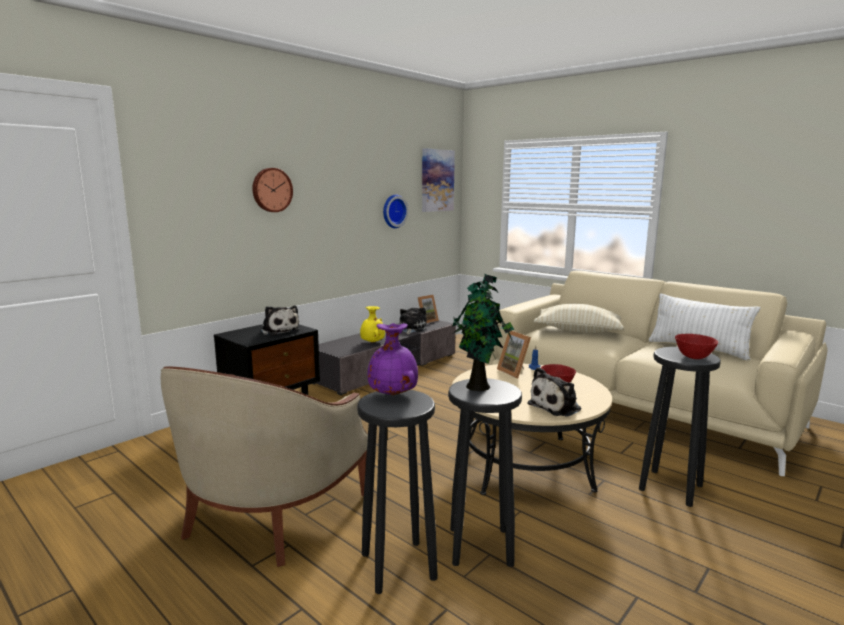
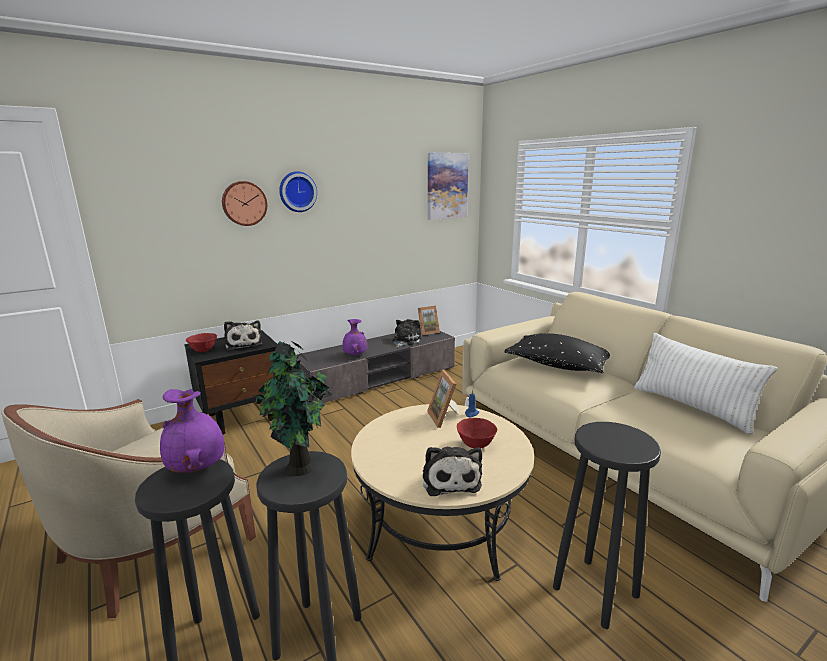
camera: 15 degrees right, 5 degrees up
(372, 342) = (354, 355): yellow vase -> purple vase
(393, 211) = (391, 220): wall clock -> wall clock (297, 191)
(557, 406) = (450, 479): plush toy -> plush toy turned 75 degrees counterclockwise
(578, 331) = (558, 365): beige pillow -> black pillow
(694, 357) = (622, 447): red bowl -> red bowl (204, 350)

